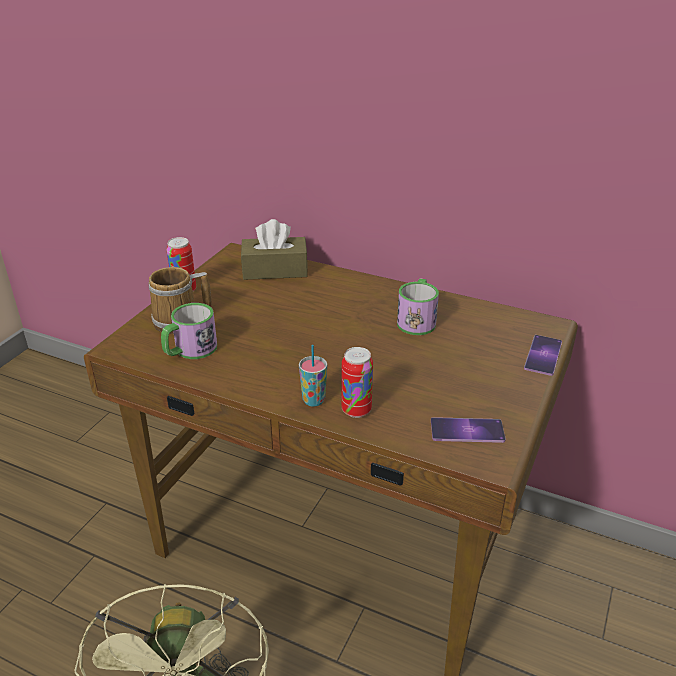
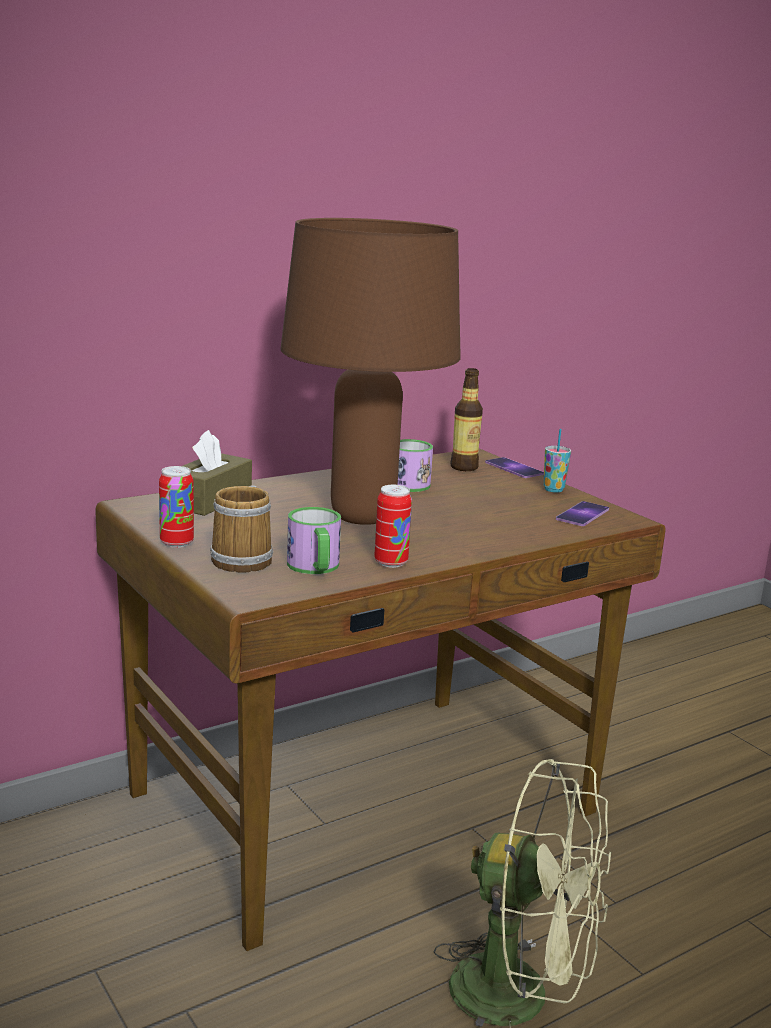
camera: 60 degrees left, 15 degrees down
(313, 400) = (478, 545): cup -> cup (553, 489)
(315, 332) = (364, 517): none -> brown table lamp
(356, 410) = (512, 536): can -> can (391, 562)
(502, 332) = (464, 467): none -> bottle

